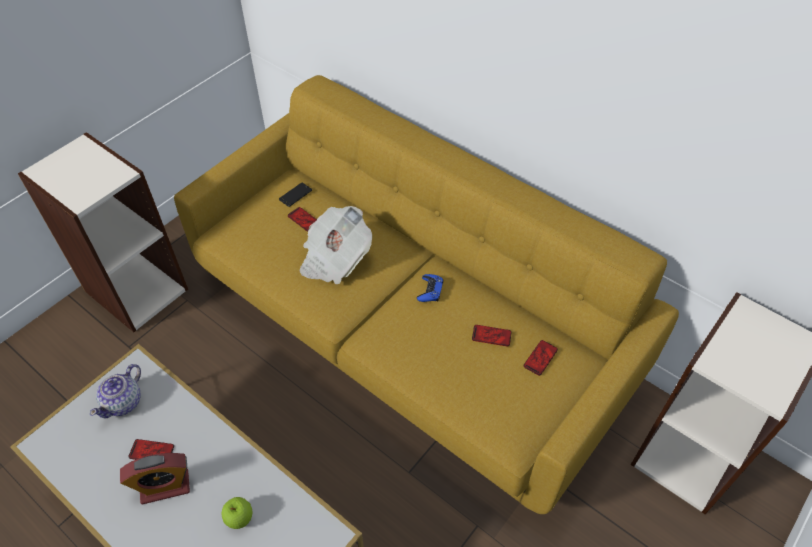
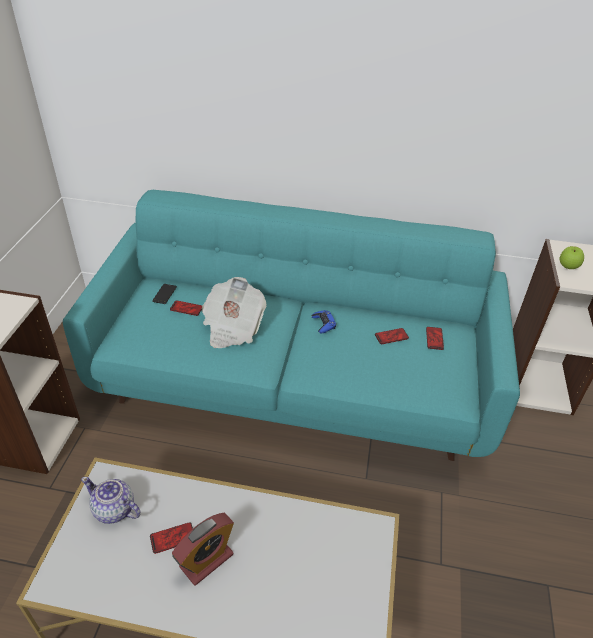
camera: 30 degrees left, 10 degrees down
(124, 402) = (114, 510): teapot -> teapot turned 120 degrees clockwise
(239, 518) = (293, 552): apple -> apple (568, 267)
(407, 332) = (295, 380): yellow sofa -> turquoise sofa

